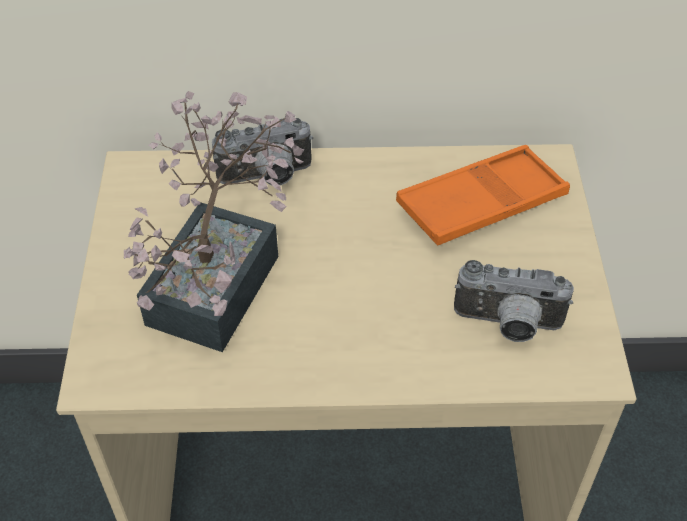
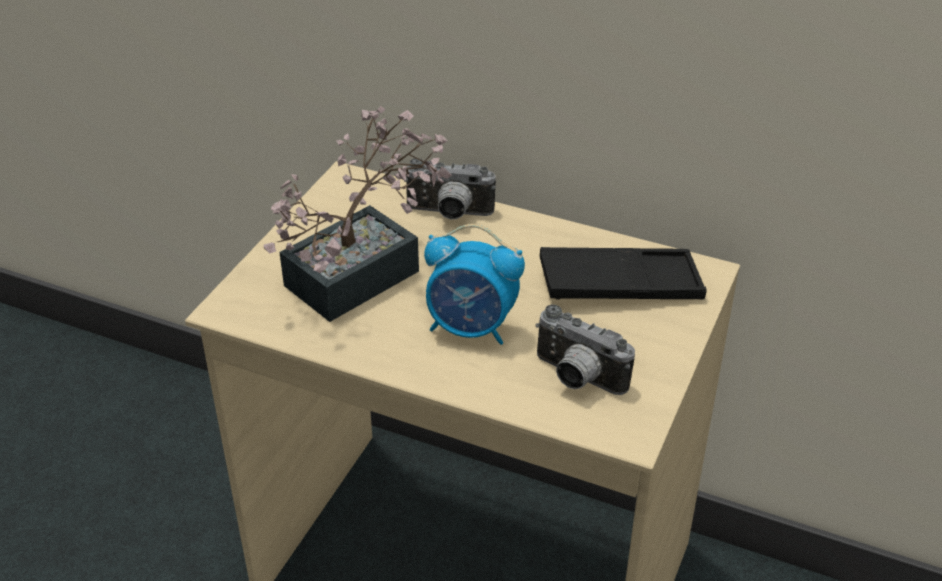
camera: 25 degrees right, 10 degrees down
(373, 305) = (471, 328): none -> alarm clock
(482, 203) = (620, 284): orange tray -> black tray

